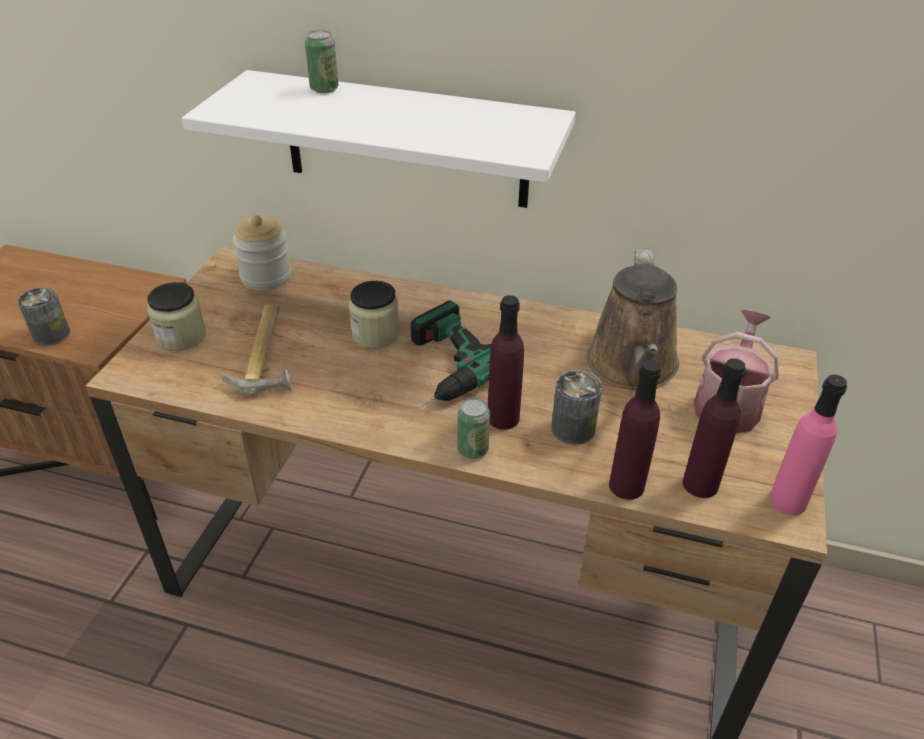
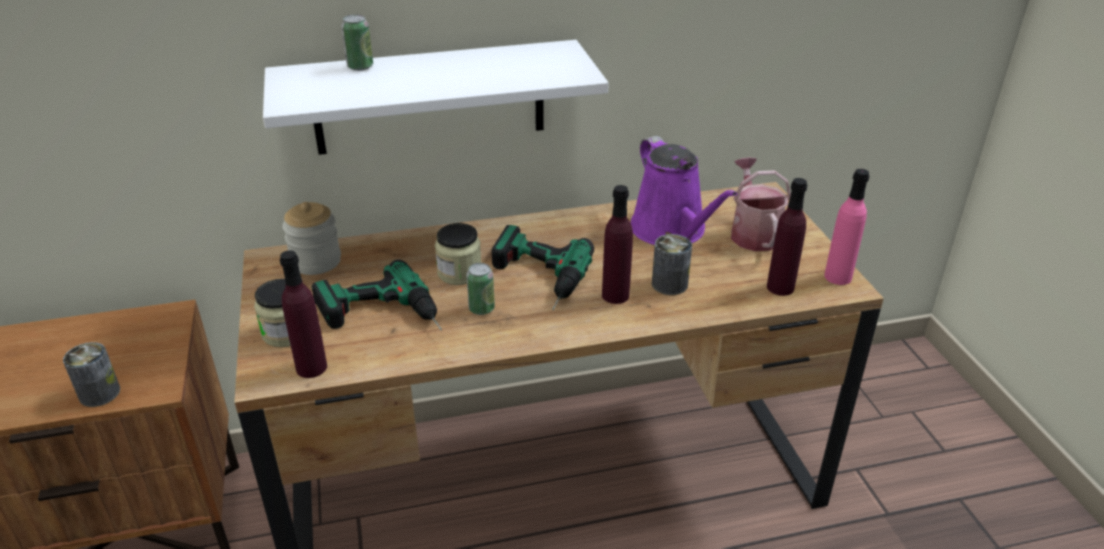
camera: 30 degrees left, 5 degrees down
(268, 354) = (383, 318): hammer -> power drill
(472, 450) = (614, 324): can -> can (481, 309)
(626, 486) = (737, 306): purple bottle -> purple bottle (311, 367)
(632, 367) = (672, 231): brown watering can -> purple watering can

